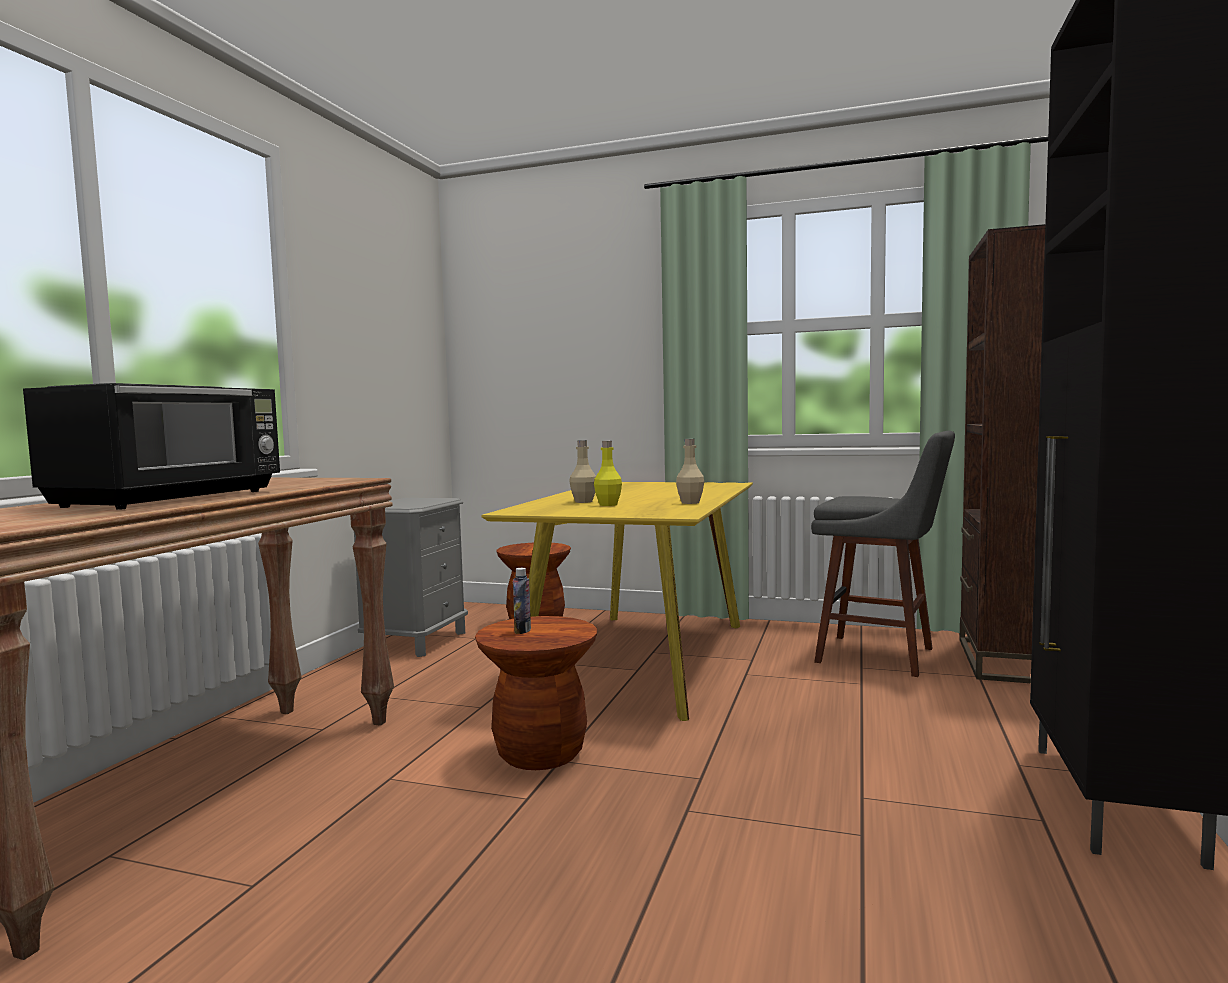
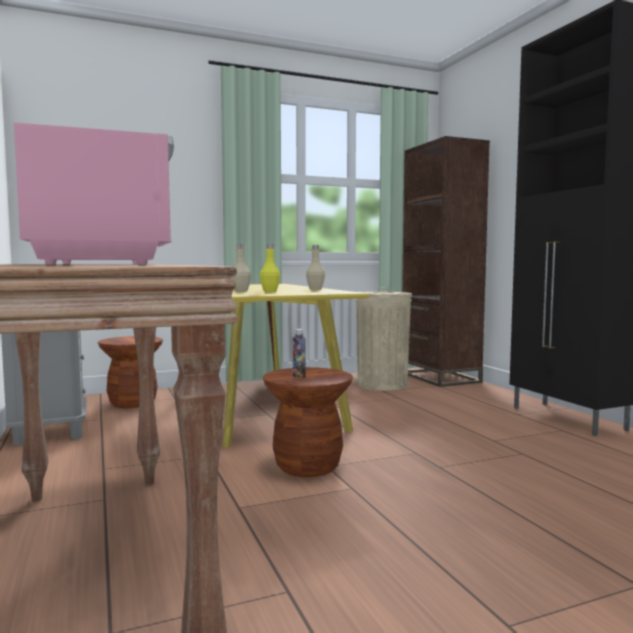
camera: 40 degrees left, 0 degrees up
(172, 498) = (104, 264): black microwave -> pink microwave
(882, 656) = (382, 385): grey stool -> beige trash can

